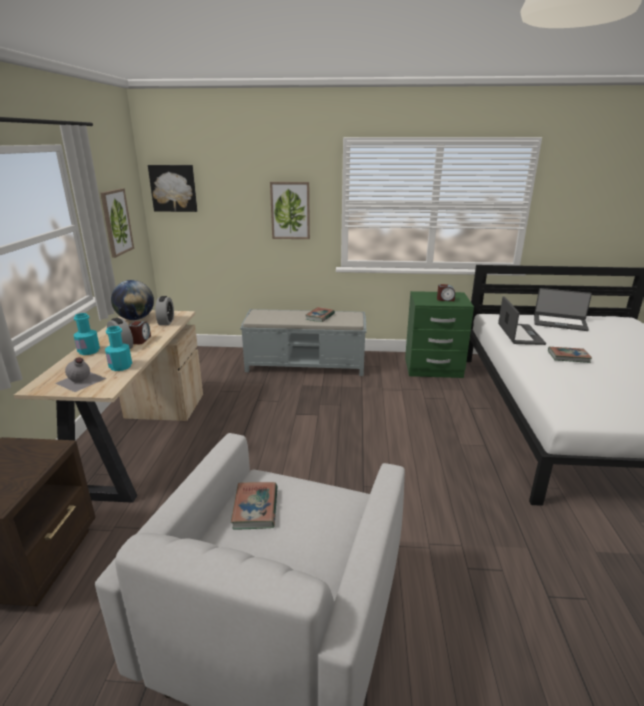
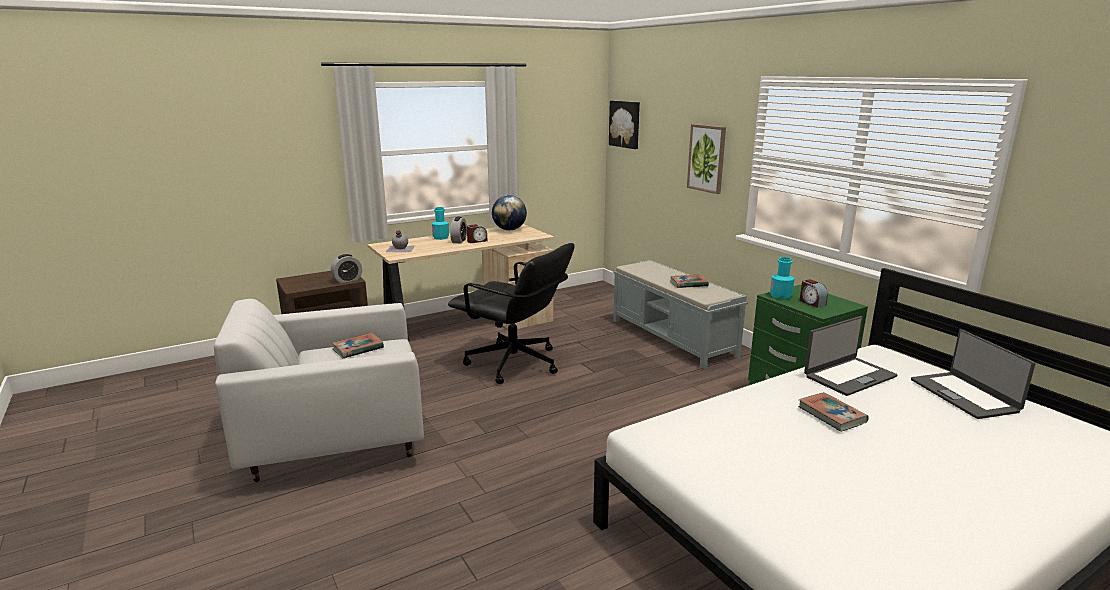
camera: 55 degrees right, 5 degrees down
(116, 222) = (552, 149): picture -> none
(120, 366) = (430, 249): turquoise bottle -> turquoise bottle (780, 296)
(166, 322) = (518, 236): alarm clock -> alarm clock (347, 280)
(256, 444) = (514, 364): none -> black office chair

